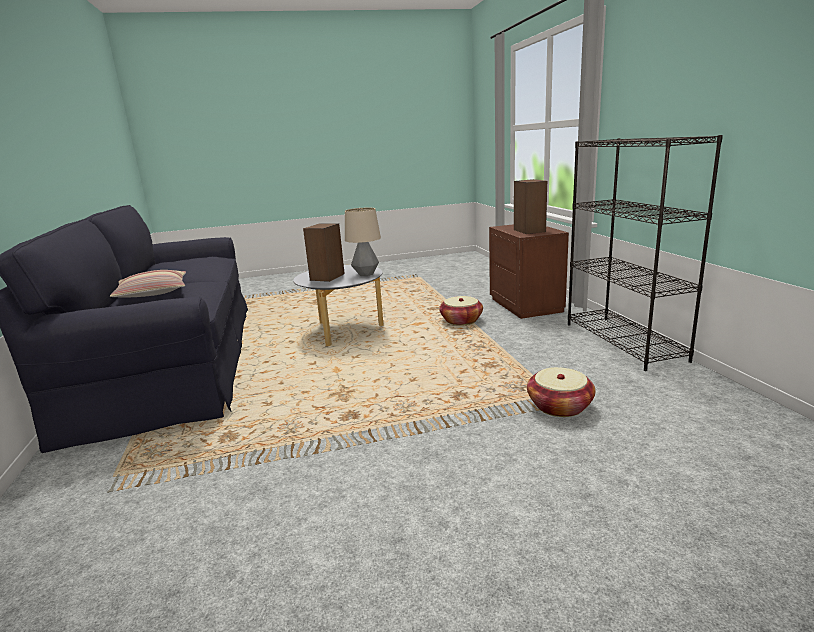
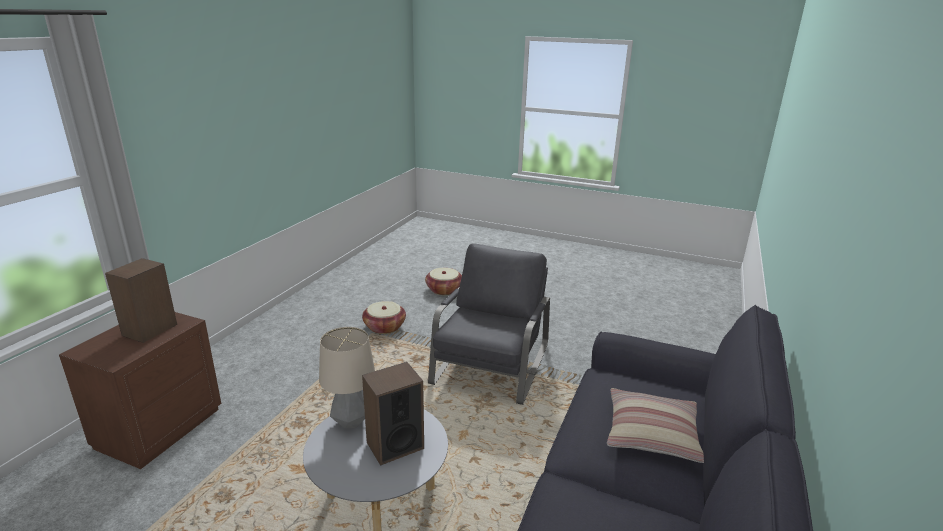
camera: 145 degrees left, 5 degrees up
(375, 426) = (491, 364): none -> grey armchair
(461, 321) = (258, 443): basket -> basket (444, 290)
(624, 341) = (246, 341): black bookcase -> none

